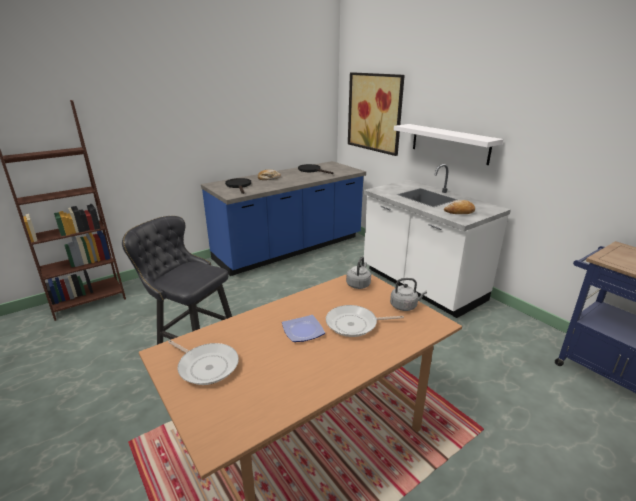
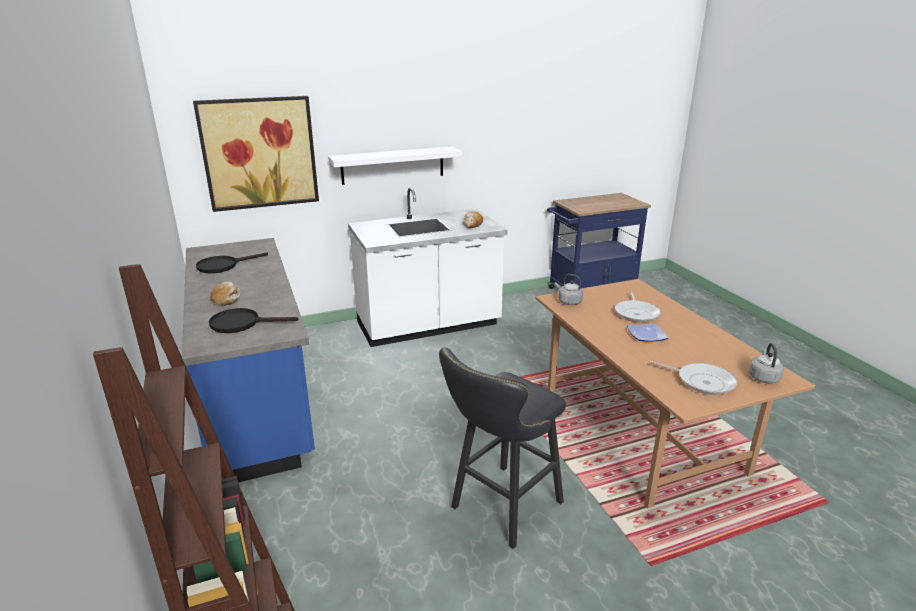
camera: 75 degrees left, 0 degrees up
(206, 366) = (702, 381): frying pan -> frying pan turned 75 degrees clockwise
(405, 306) = (609, 291): grey kettle -> grey kettle (763, 377)

